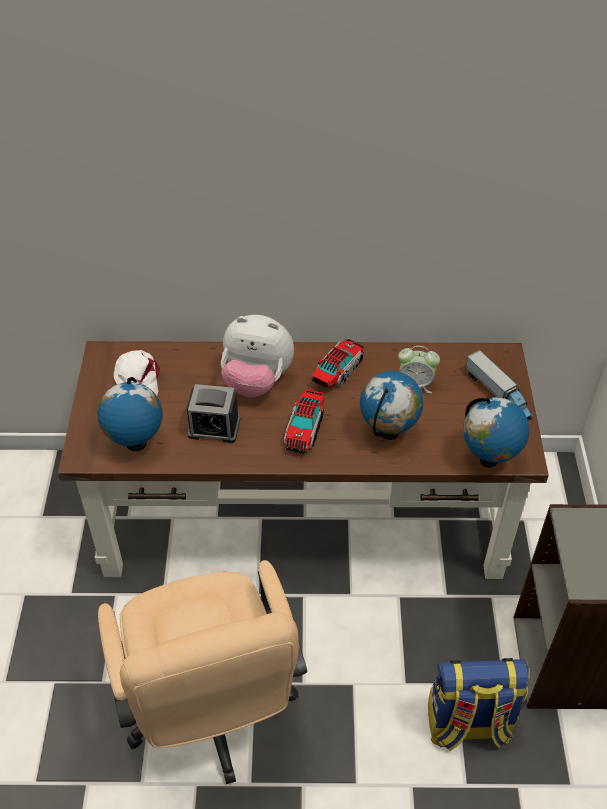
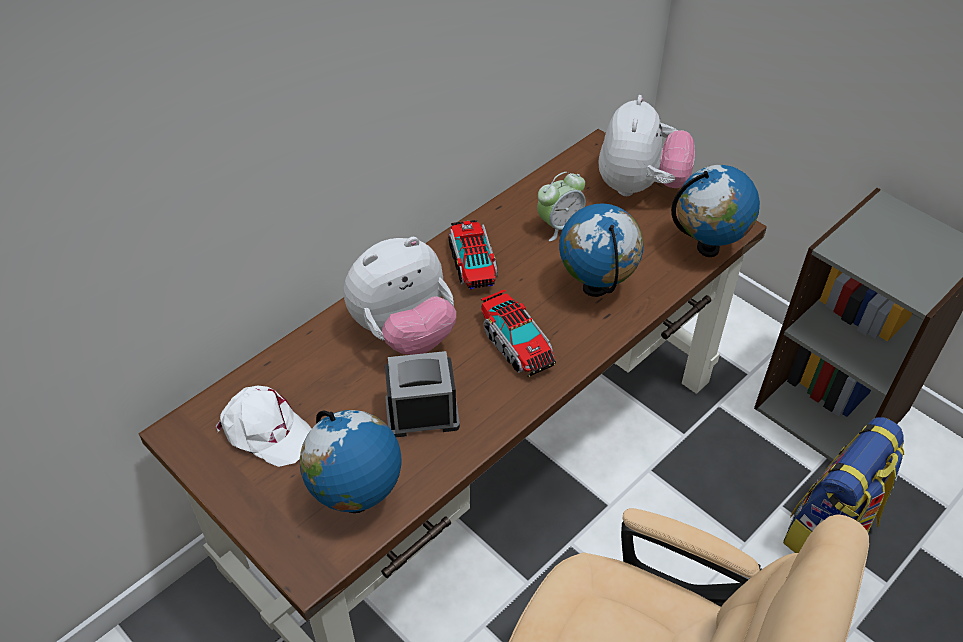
camera: 45 degrees left, 0 degrees up
(214, 427) = (422, 413): alarm clock -> alarm clock turned 150 degrees counterclockwise
(498, 395) = (640, 186): toy truck -> plush toy

